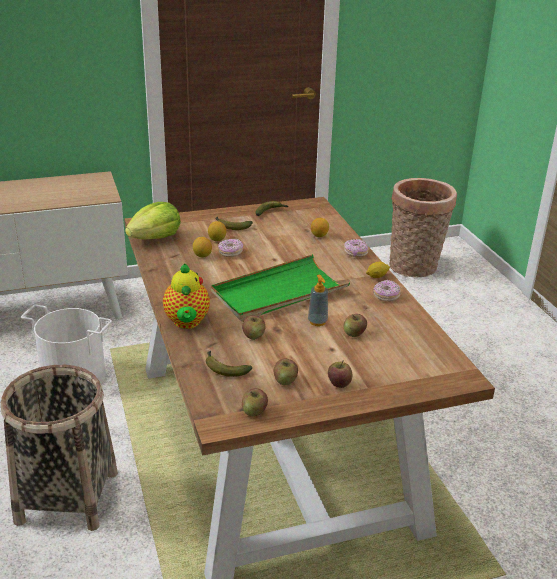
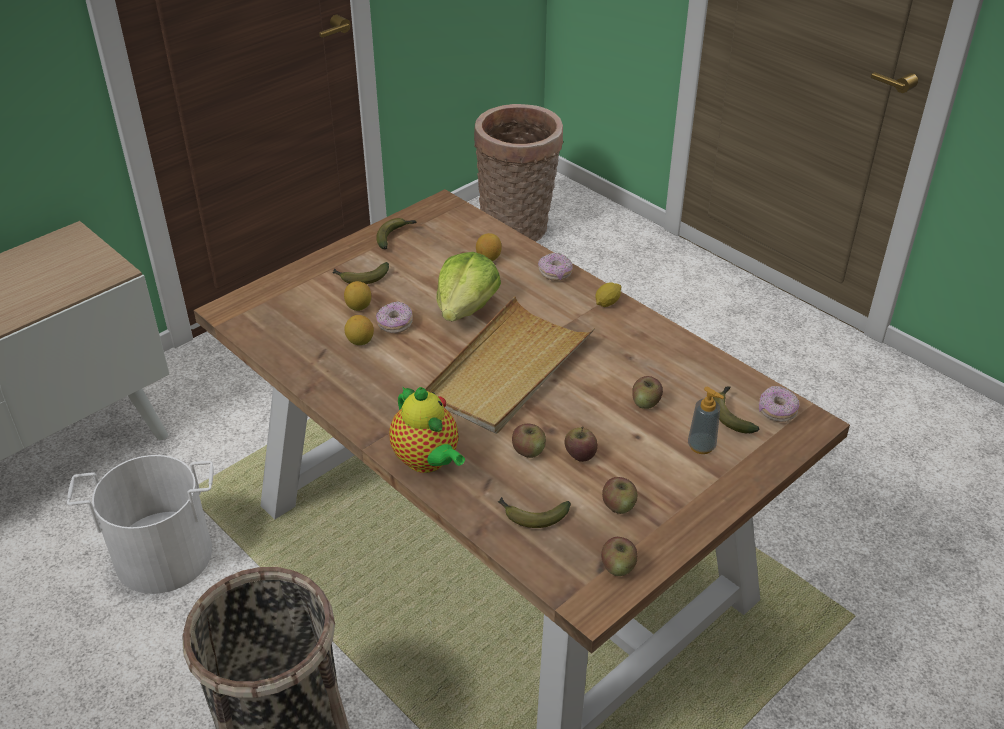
camera: 25 degrees left, 10 degrees up
(155, 238) = (269, 331): lettuce -> lettuce (466, 308)
(278, 292) = (507, 370): green tray -> beige tray
(317, 322) = (589, 400): soap dispenser -> soap dispenser (701, 446)
(339, 383) = (683, 485): apple -> apple (580, 454)
(386, 296) = (640, 331): donut -> donut (777, 411)
(409, 356) = (731, 414): none -> banana

